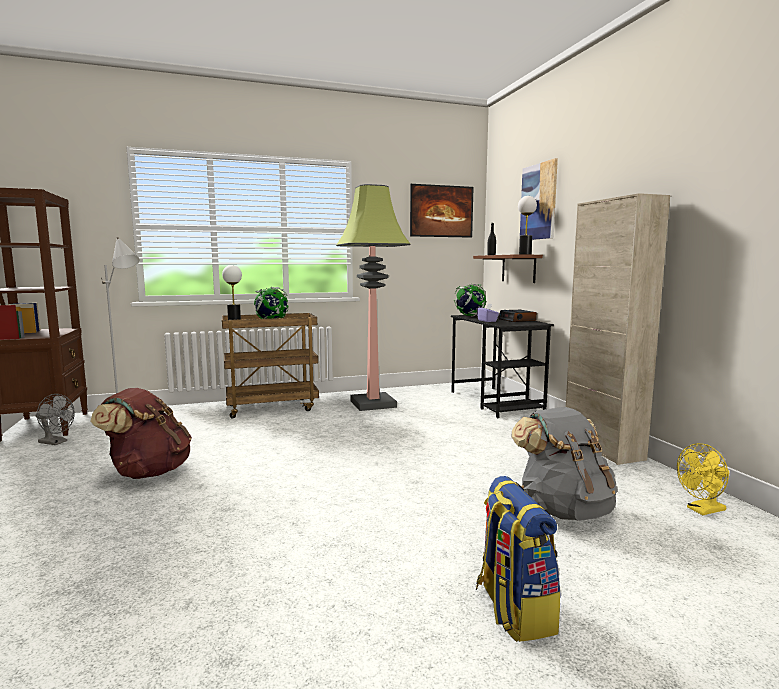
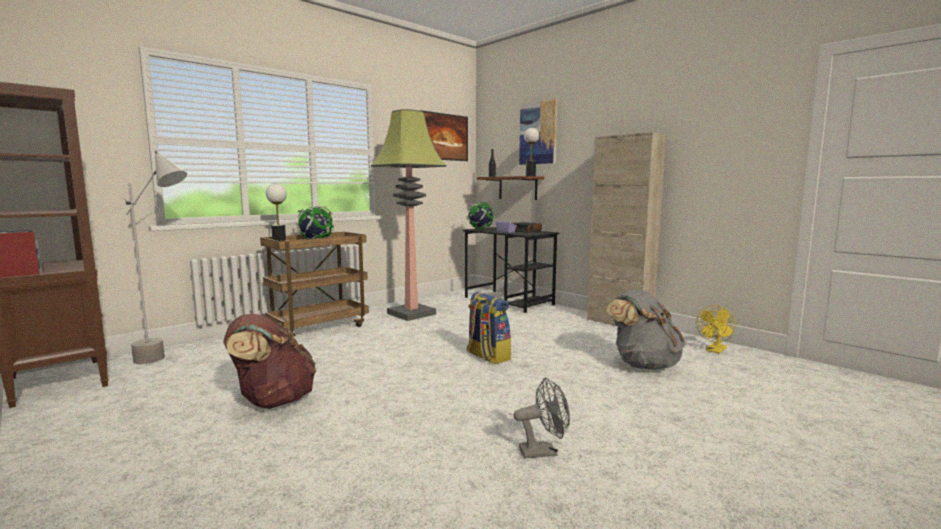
camera: 25 degrees left, 0 degrees up
(56, 442) = (105, 394): grey fan -> grey fan (543, 451)
(513, 609) = (687, 427): backpack -> backpack (487, 356)

